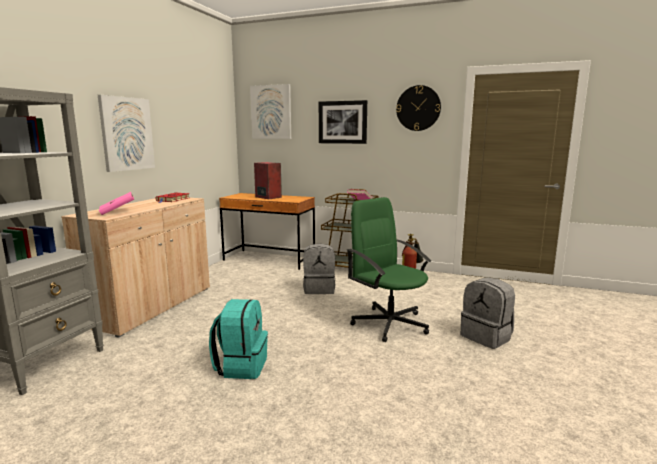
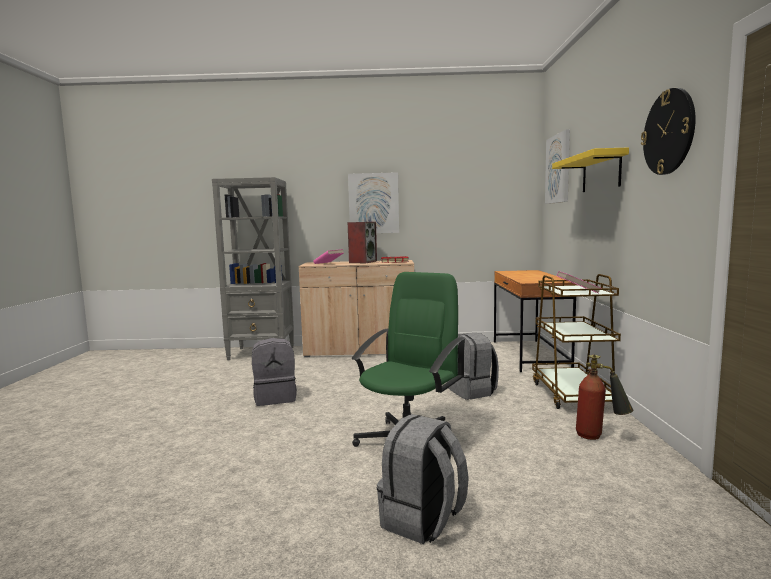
camera: 70 degrees right, 5 degrees down
(241, 366) = (275, 397): turquoise backpack -> grey backpack
(267, 197) = (530, 276): speaker -> speaker (363, 262)
(342, 122) = (601, 172): picture -> yellow shelf

